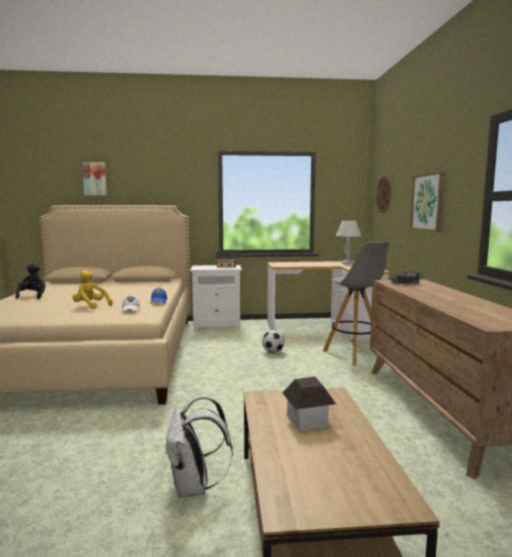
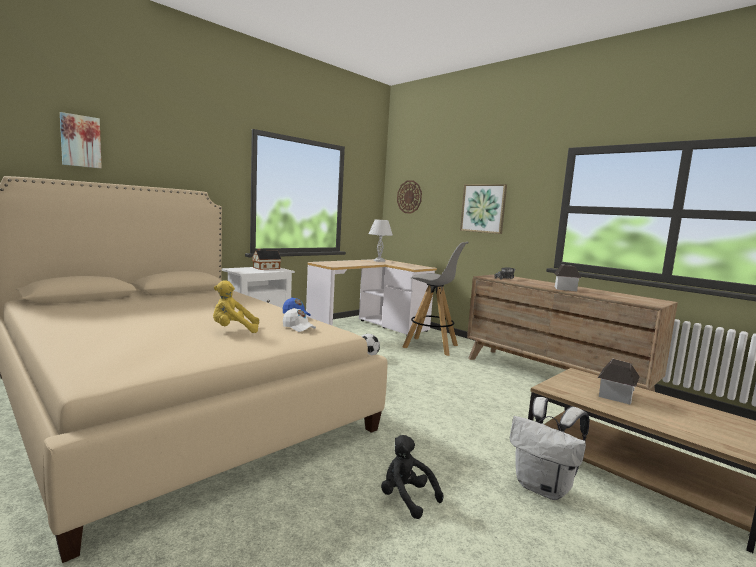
camera: 40 degrees left, 0 degrees up
(32, 296) = (87, 327): black plush toy -> black plush toy (406, 498)
(439, 299) = (565, 289): none -> toy house

